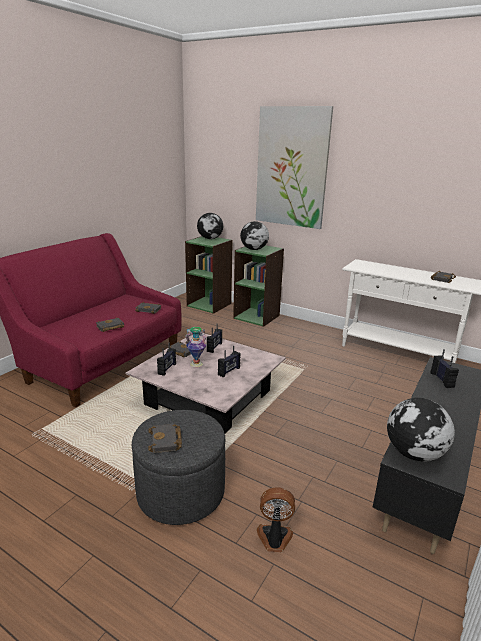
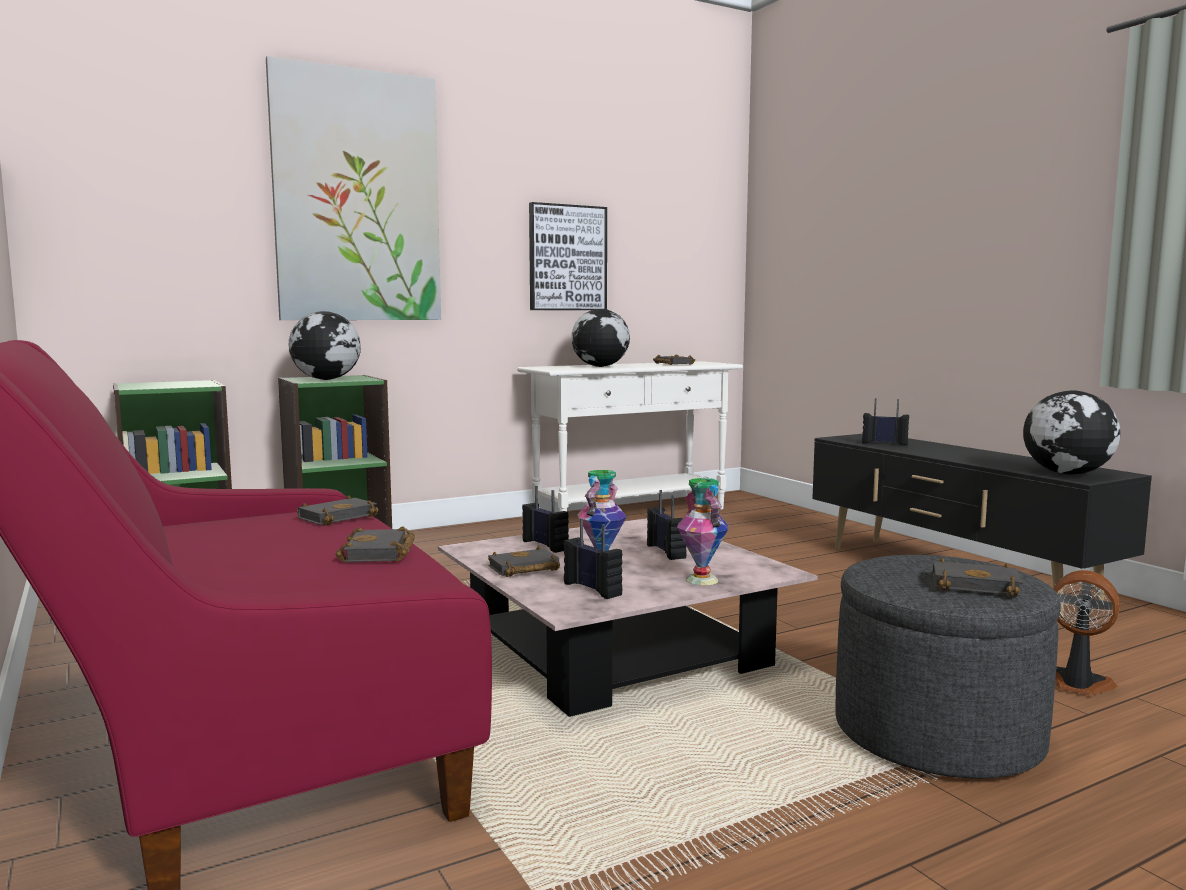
camera: 60 degrees left, 15 degrees down
(195, 386) = (702, 580): none -> vase
(210, 238) = (160, 383): globe -> globe (600, 366)
(274, 539) = (1077, 684): fan -> fan turned 90 degrees clockwise
(398, 203) = (567, 258): none -> picture

